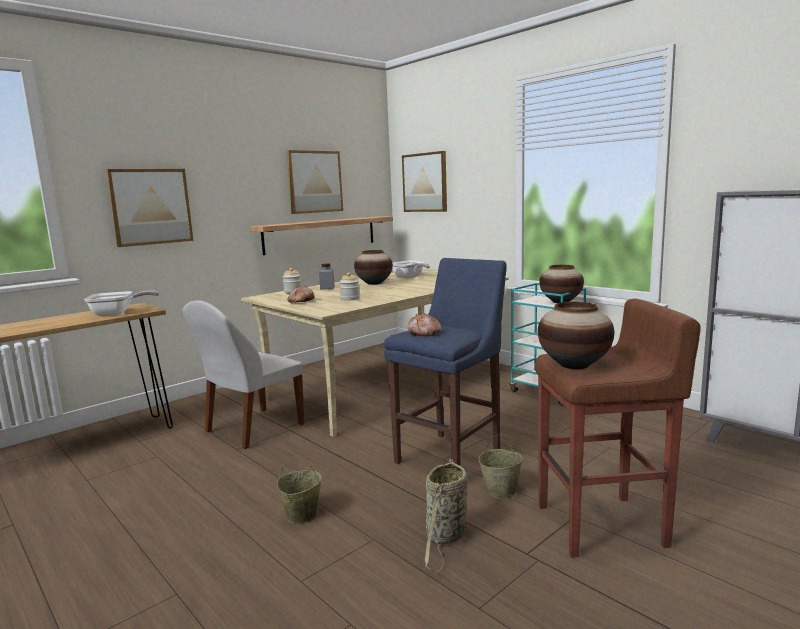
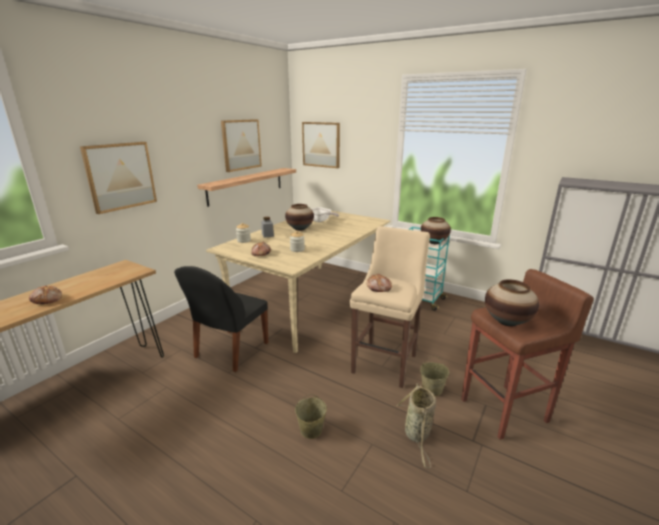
camera: 15 degrees left, 10 degrees up
(34, 326) = (47, 299): none -> bread
(117, 314) = (115, 277): frying pan -> none
(252, 429) = (230, 351): white chair -> black chair
(451, 455) = (386, 362): blue stool -> beige stool

